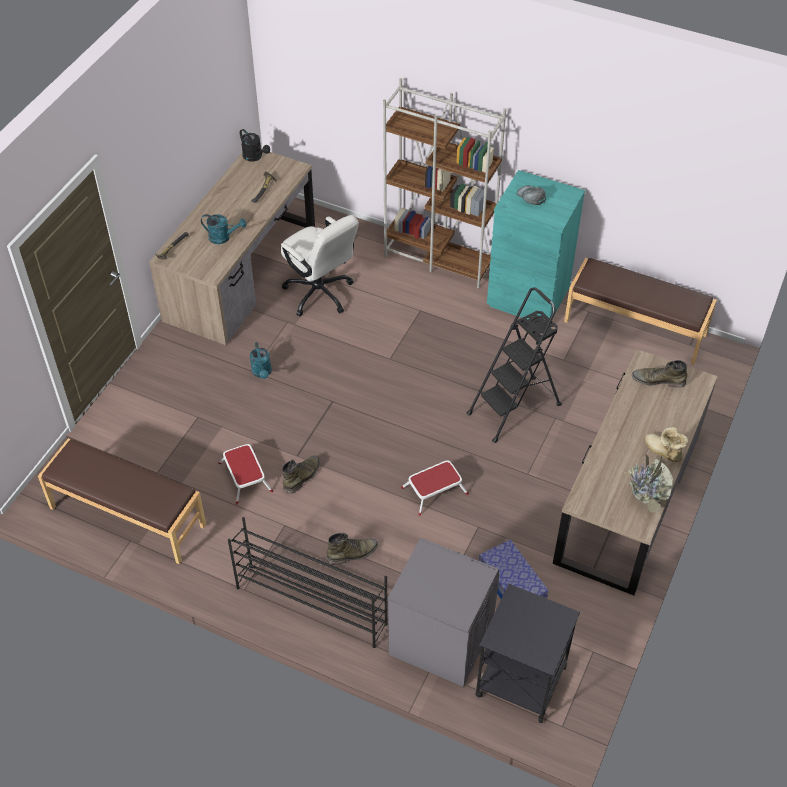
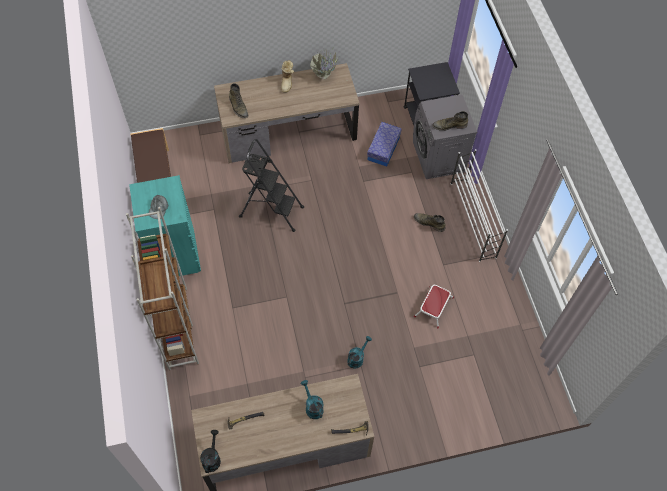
camera: 130 degrees left, 10 degrees up
(127, 517) = (512, 344): brown bench -> none
(302, 476) = (407, 279): green boot -> green boot (449, 126)
(310, 605) = (473, 220): black shoe rack -> white shoe rack
(321, 295) = (265, 375): white office chair -> none
(434, 490) = (359, 213): red step ladder -> none

